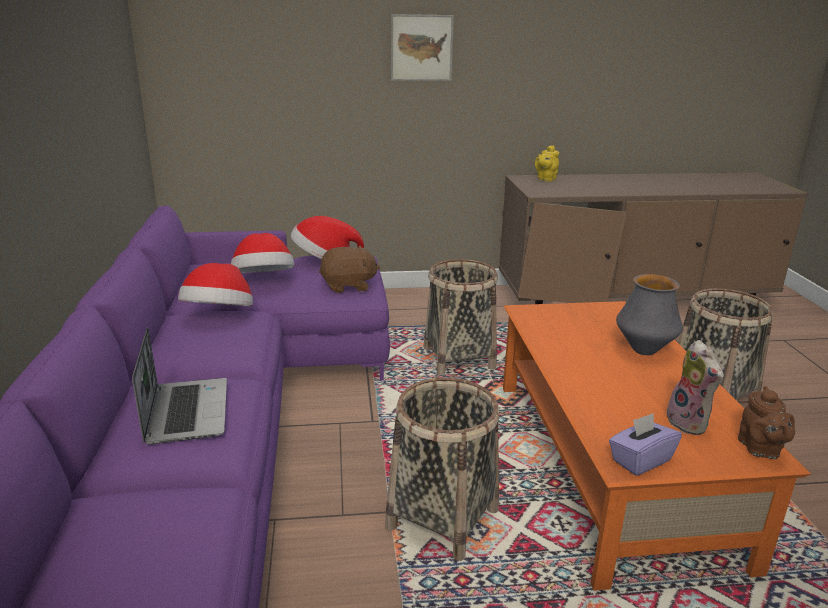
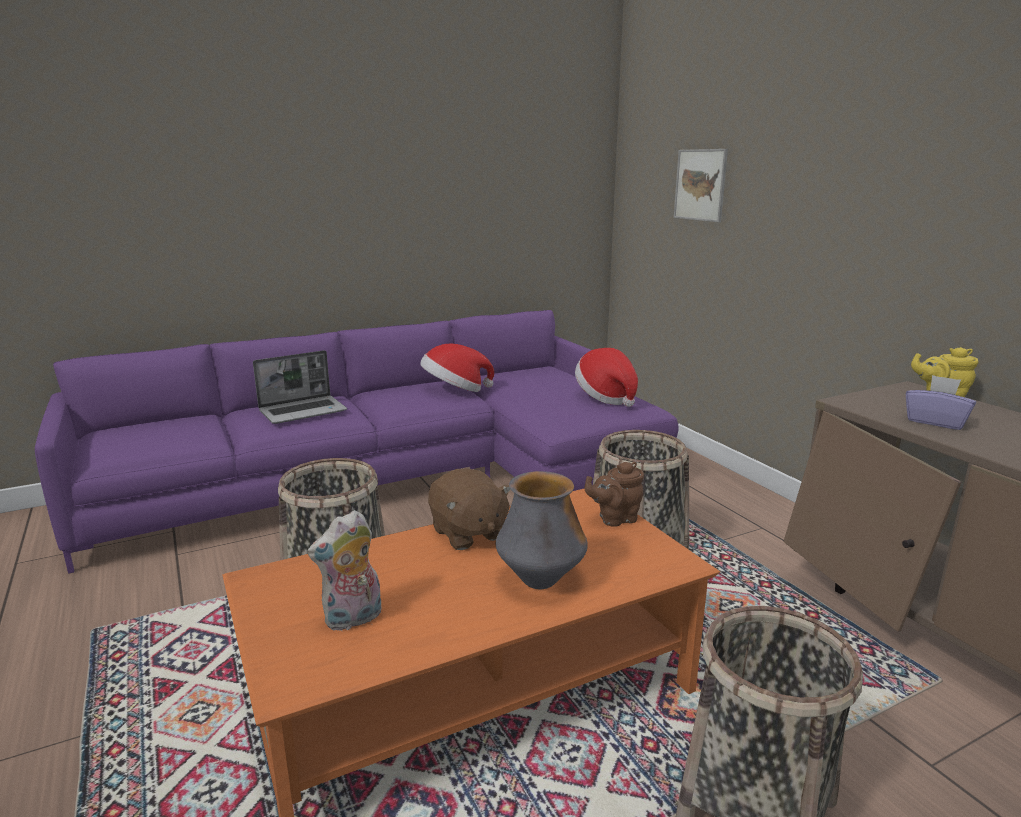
camera: 70 degrees right, 5 degrees down
(264, 281) = (534, 387): hat -> none
(348, 286) = (565, 416): brown plush toy -> brown plush toy (468, 533)
(421, 48) = (827, 183): picture -> picture (700, 185)
(640, 460) = (266, 587): purple tissue box -> purple tissue box (936, 421)
(760, 450) = (301, 675): brown teapot -> brown teapot (614, 518)

